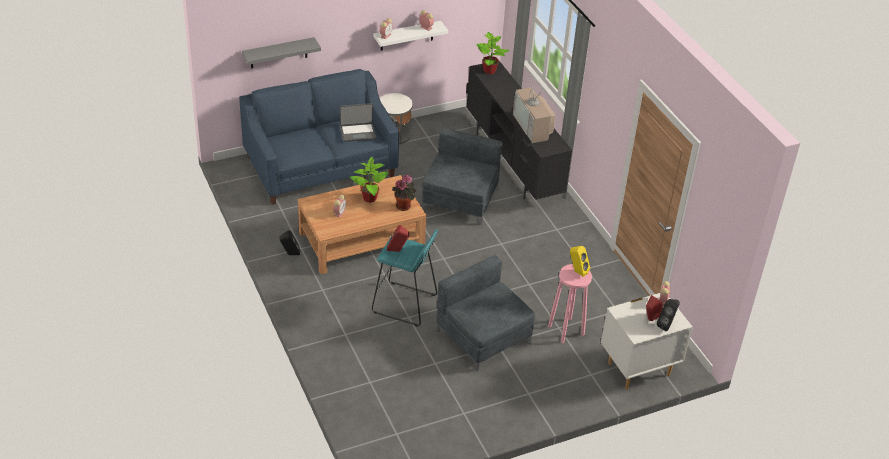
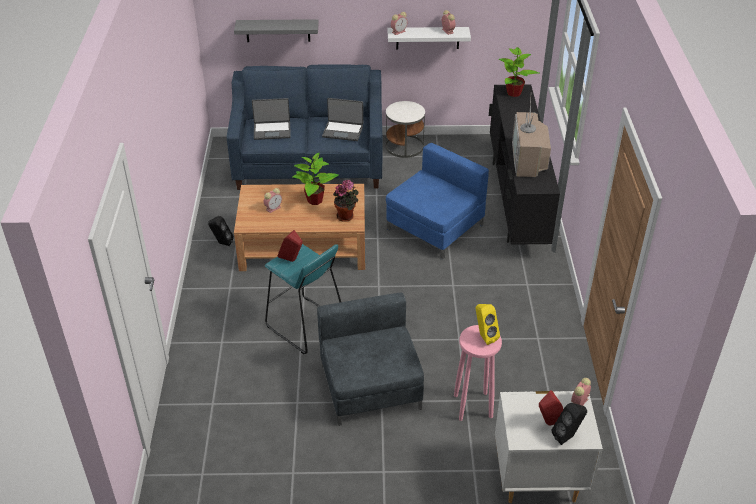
camera: 25 degrees right, 0 degrees up
(296, 145) = (272, 131): none -> laptop
(459, 200) = (434, 227): grey armchair -> blue armchair

